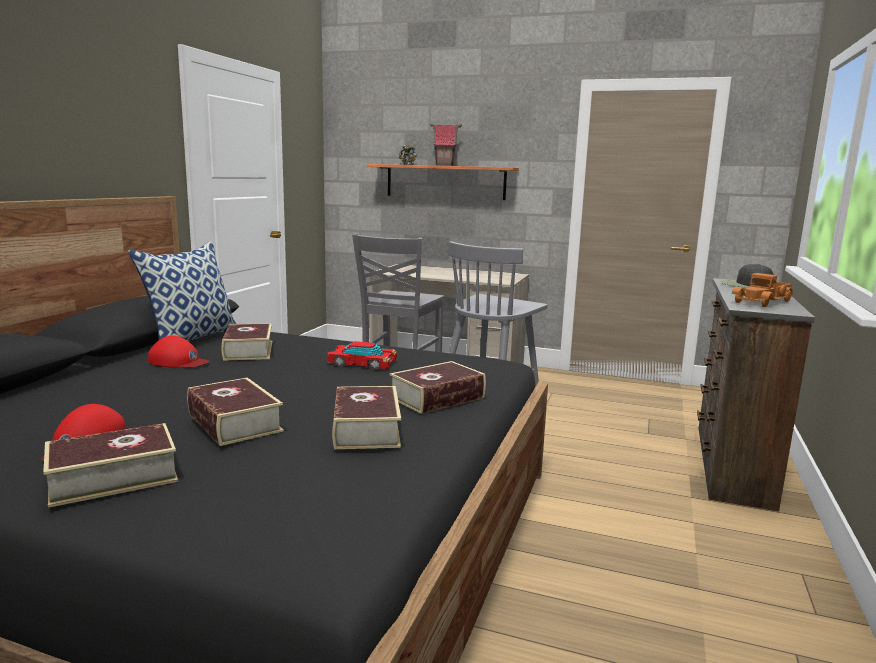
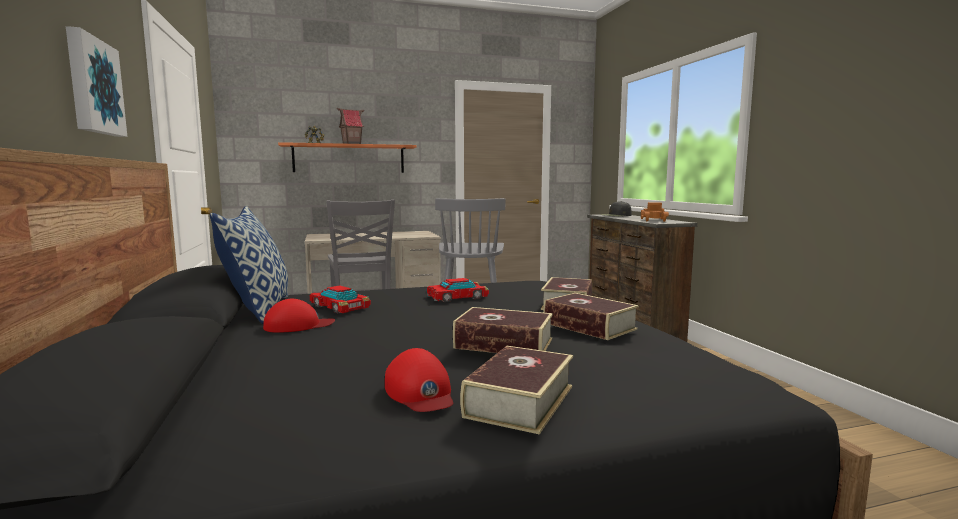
camera: 35 degrees left, 5 degrees down
(76, 138) = (93, 86): none -> picture
(248, 350) = (340, 306): book -> toy car

